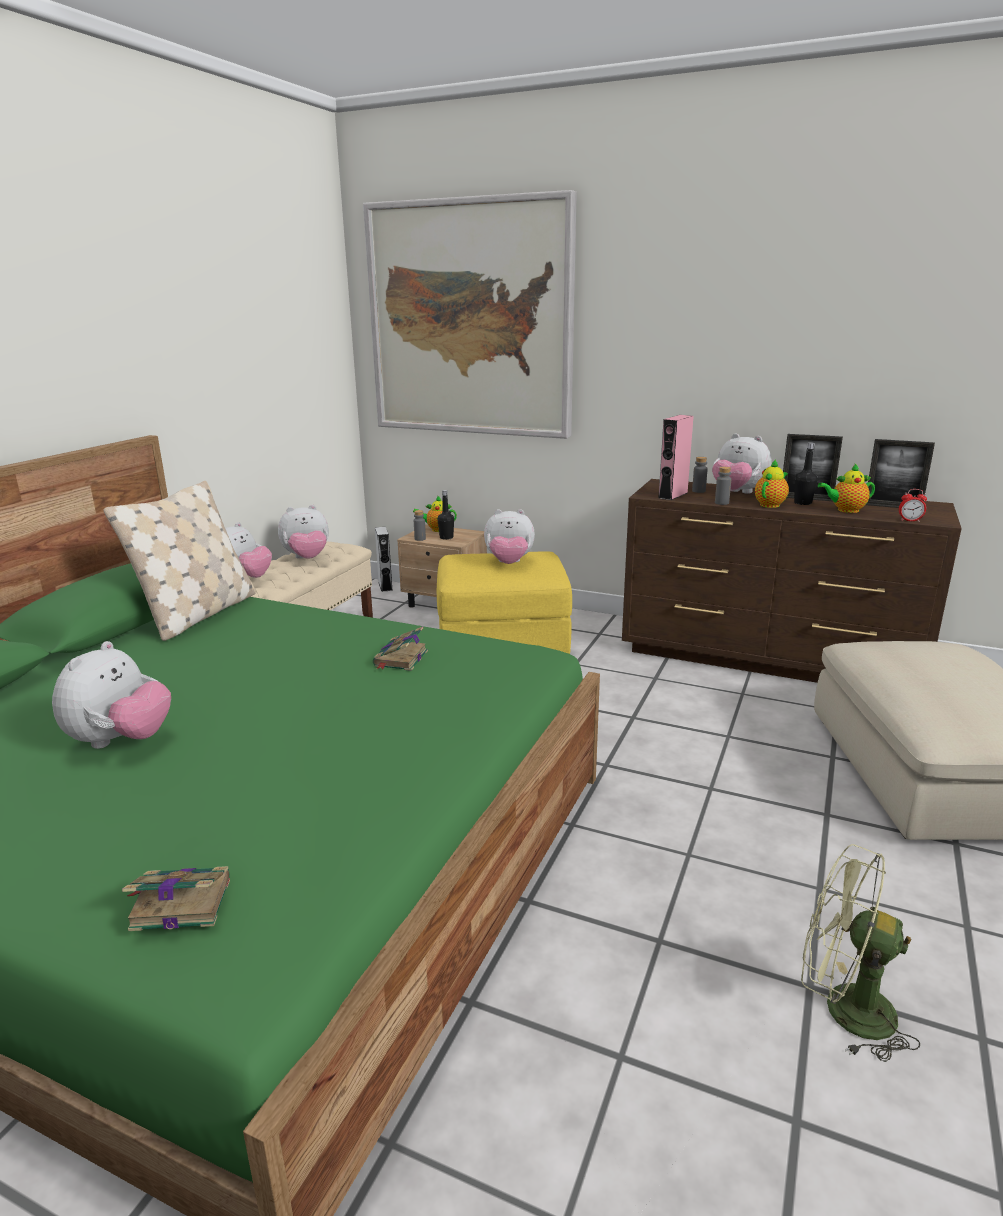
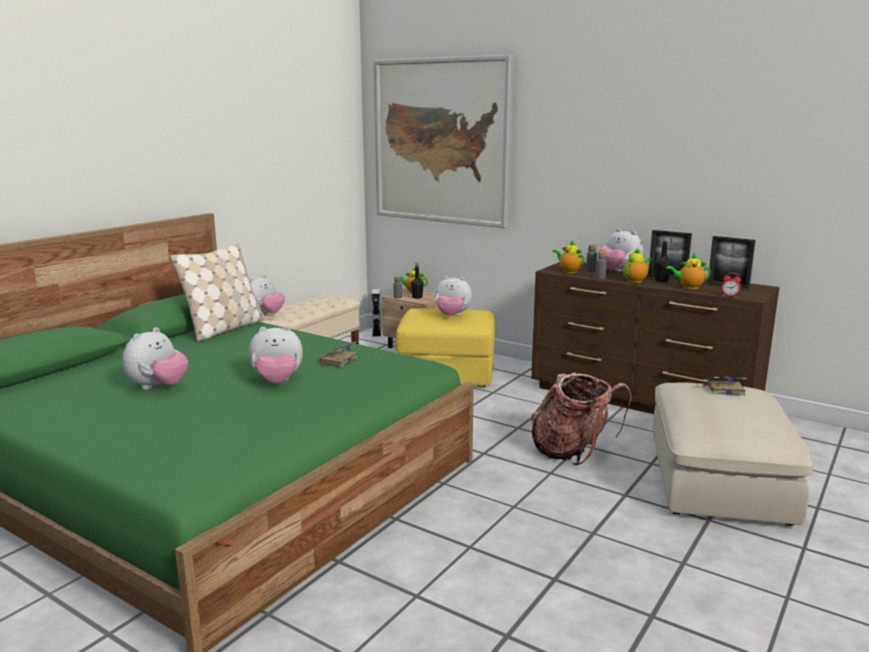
camera: 10 degrees right, 5 degrees down
(179, 903) = (166, 453): book -> book (724, 390)
(307, 558) = (312, 304): plush toy -> plush toy (277, 382)
(673, 495) = (569, 271): pink speaker -> teapot
(723, 749) = (573, 451): none -> backpack
(843, 1009) = (569, 591): green fan -> none

